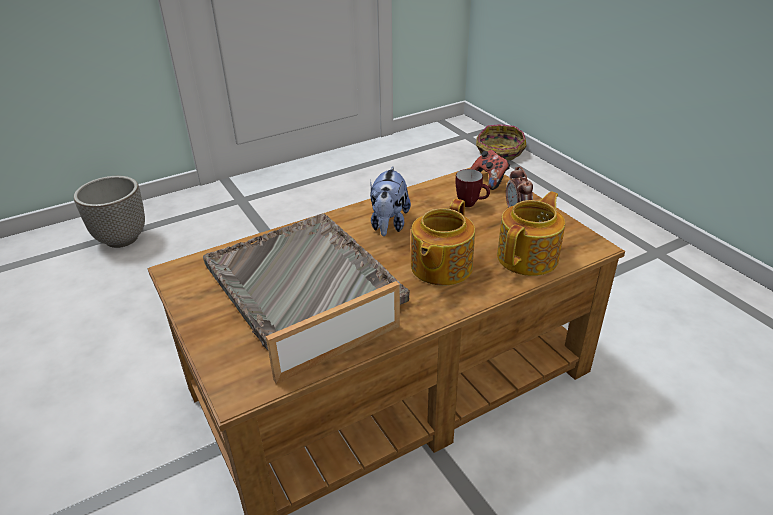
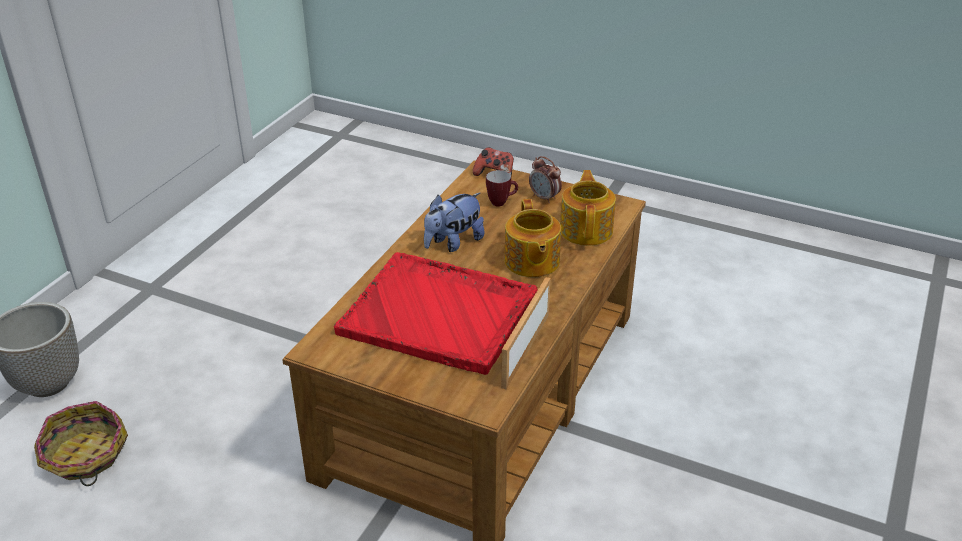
camera: 35 degrees left, 0 degrees up
(303, 283) = (440, 315): grey tray -> red tray
(388, 224) = (453, 243): plush toy -> plush toy turned 75 degrees clockwise
(499, 152) = (392, 144): basket -> basket (85, 456)

